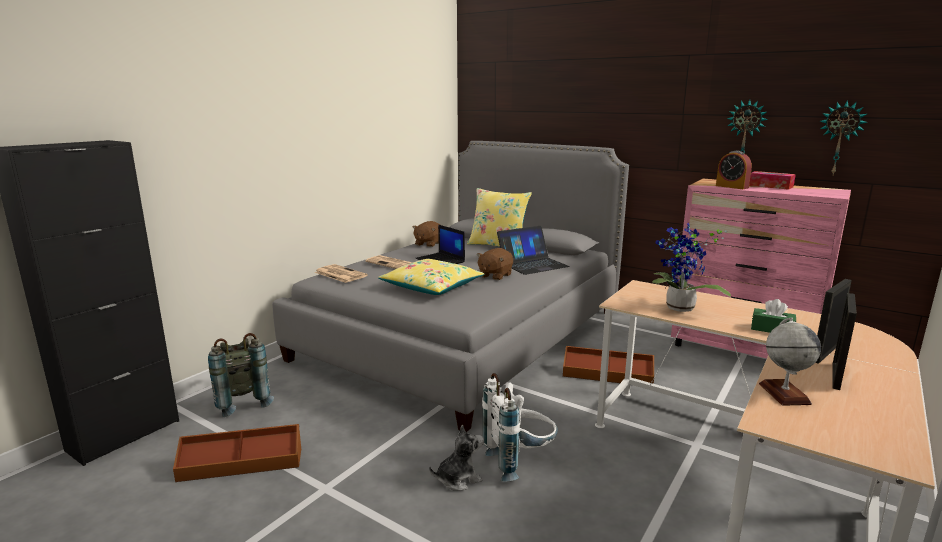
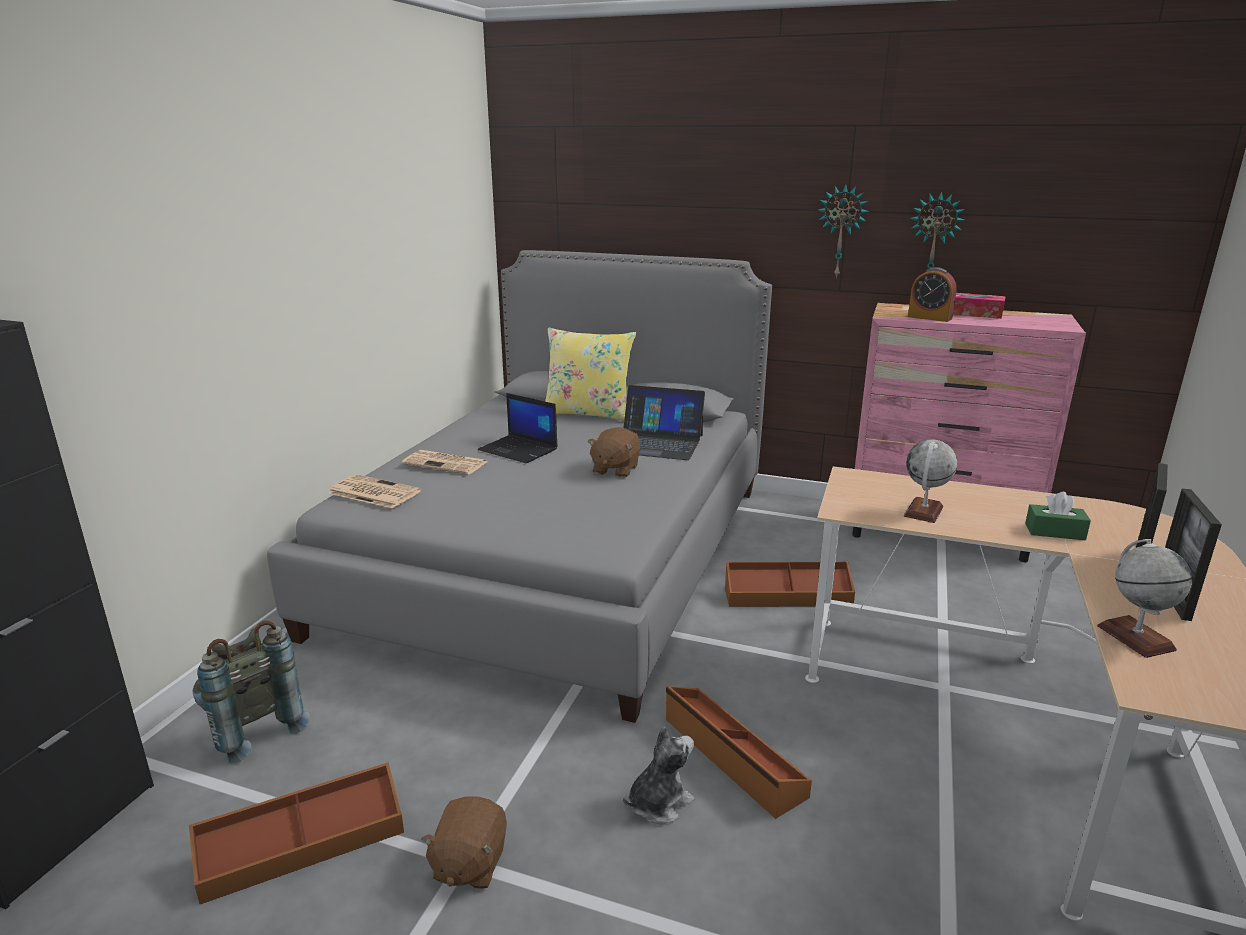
camera: 15 degrees left, 5 degrees up
(428, 244) = (480, 419): brown plush toy -> brown plush toy (469, 864)
(432, 287) = (533, 501): yellow pillow -> none
(519, 461) = (731, 757): white backpack -> brown storage box
(532, 264) = (657, 443): laptop -> laptop turned 60 degrees clockwise
(679, 309) = (923, 511): potted plant -> globe
(840, 138) = (1057, 245): wall clock -> wall clock (841, 231)

